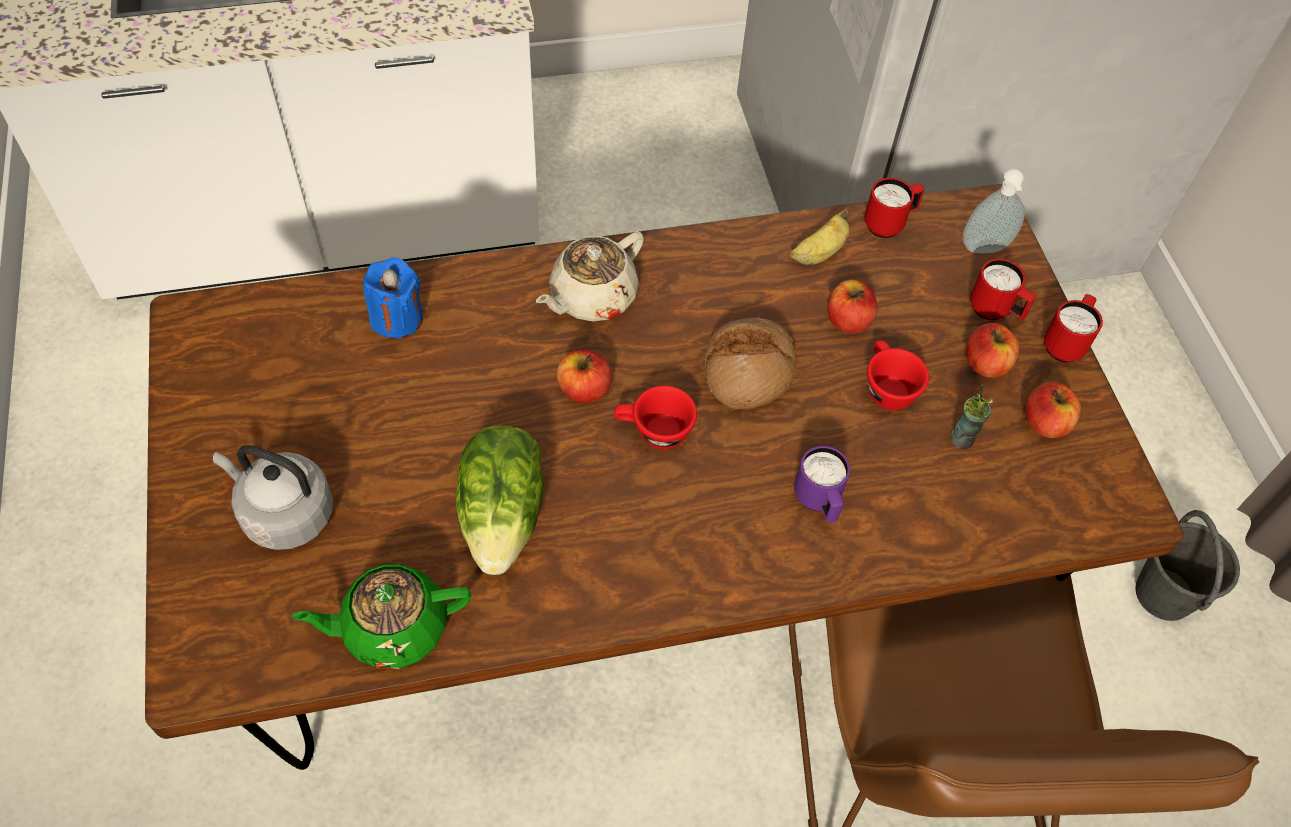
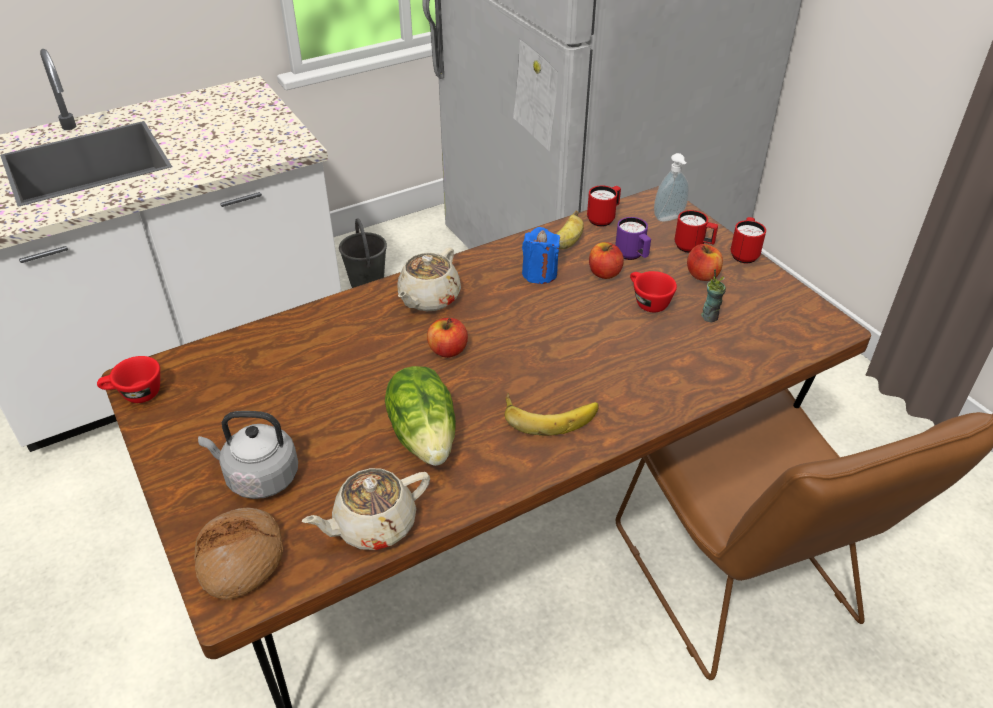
camera: 15 degrees left, 15 degrees down
(393, 627) = (373, 525): green teapot -> beige teapot
(397, 318) = (295, 342): blue candle -> blue candle (539, 274)
(653, 432) = (507, 362): red cup -> red cup (135, 394)
(674, 531) = (549, 414): none -> banana
(748, 371) = (554, 314): bread -> bread (241, 559)
(819, 502) = (637, 373): purple mug -> purple mug (632, 256)
(1045, 423) = (755, 296): apple -> none
(1164, 595) = (847, 437): grey bucket -> grey bucket (367, 283)

